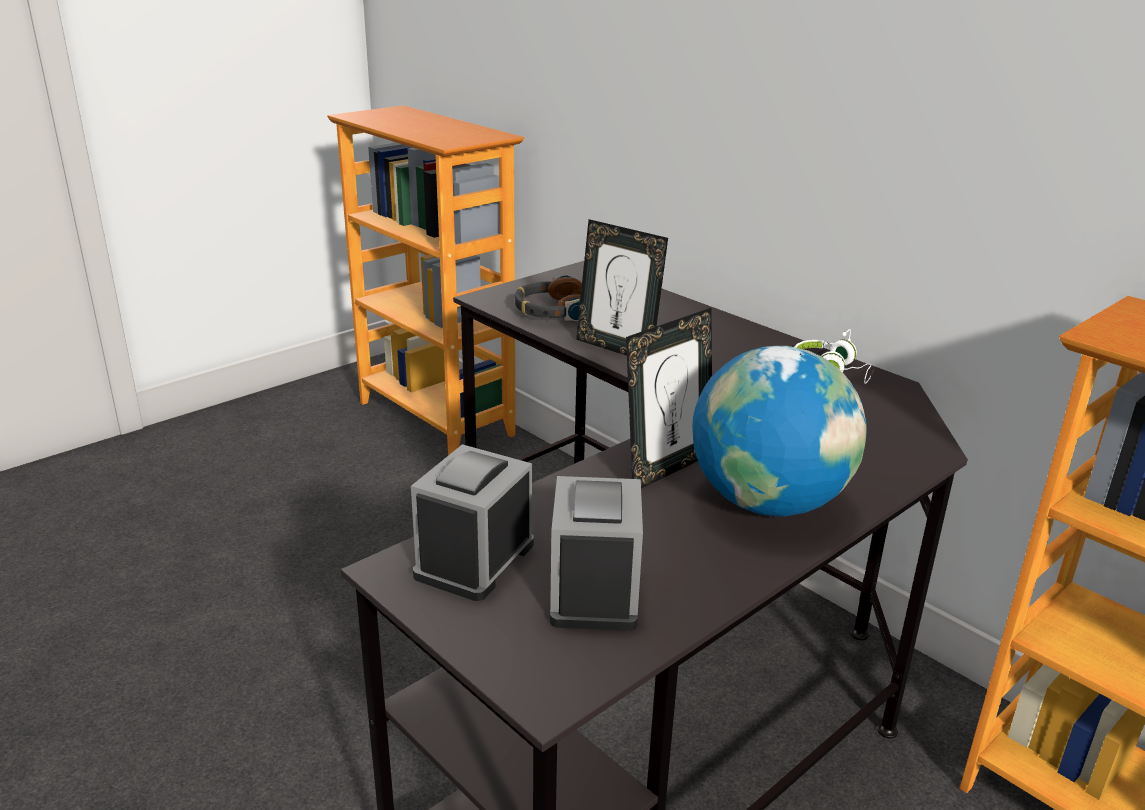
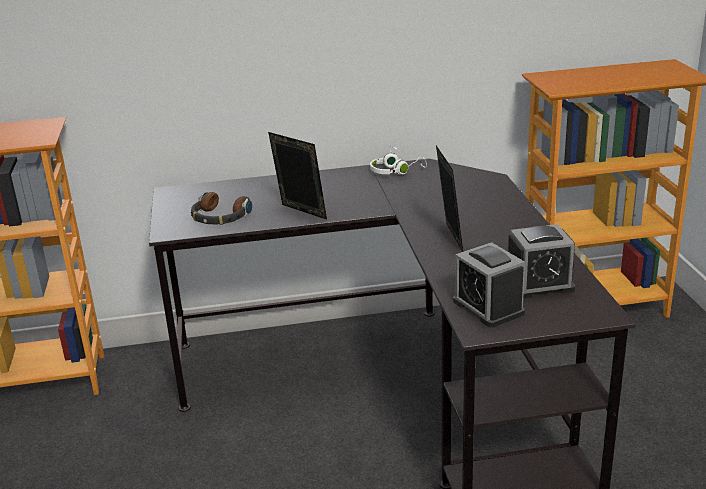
camera: 55 degrees left, 0 degrees up
(594, 591) = (539, 284): alarm clock -> alarm clock turned 45 degrees counterclockwise
(617, 348) = (300, 213): picture frame -> picture frame turned 120 degrees counterclockwise
(768, 502) = (502, 225): globe -> none

